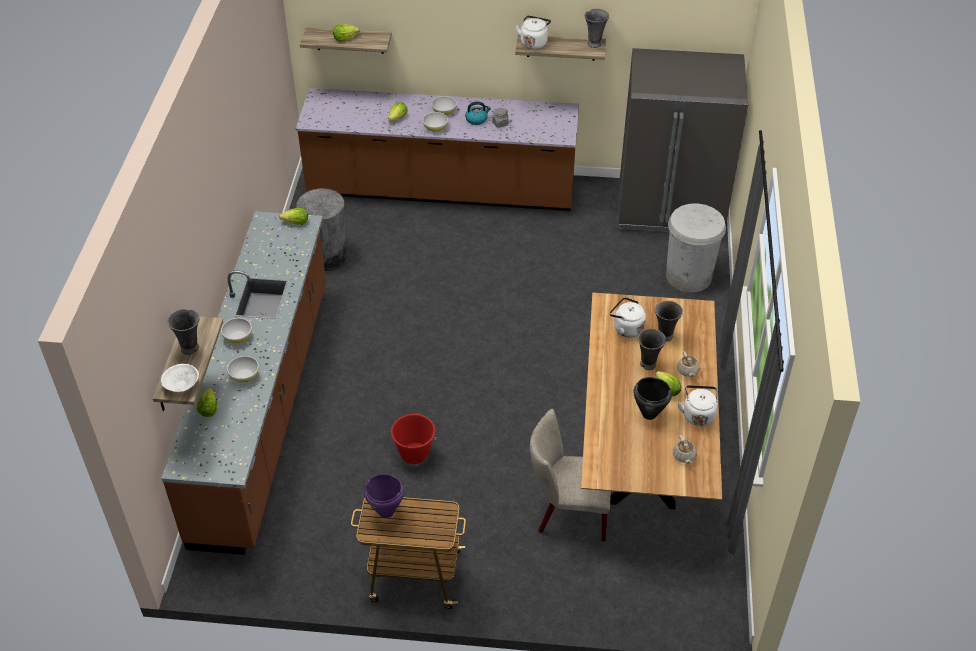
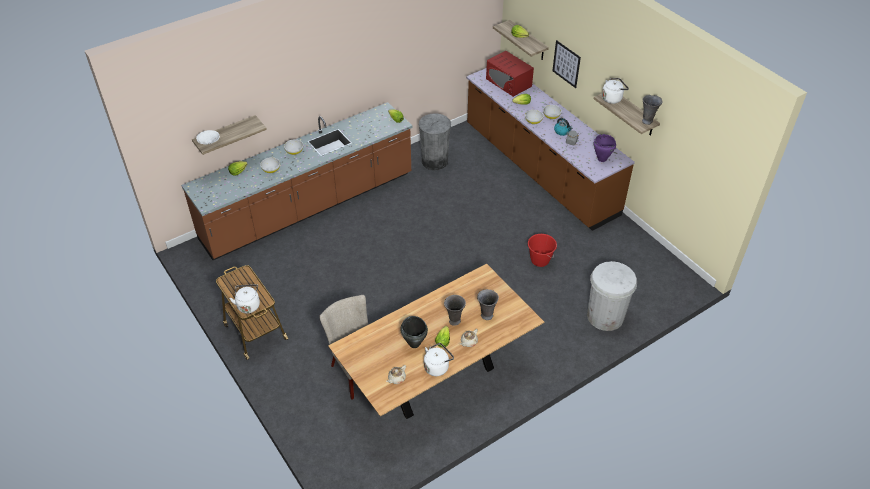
camera: 50 degrees right, 0 degrees up
(190, 348) = (235, 130): grey vase -> none
(350, 106) = (508, 82): none -> red microwave
(386, 512) = (243, 279): purple cooking pot -> purple cooking pot (601, 159)
(414, 454) = (335, 281): red bucket -> red bucket (539, 260)
(430, 39) = (566, 64): none -> picture
(626, 328) = (473, 294): white kettle -> white kettle (248, 305)
(670, 209) = (654, 273): grey fridge -> none

